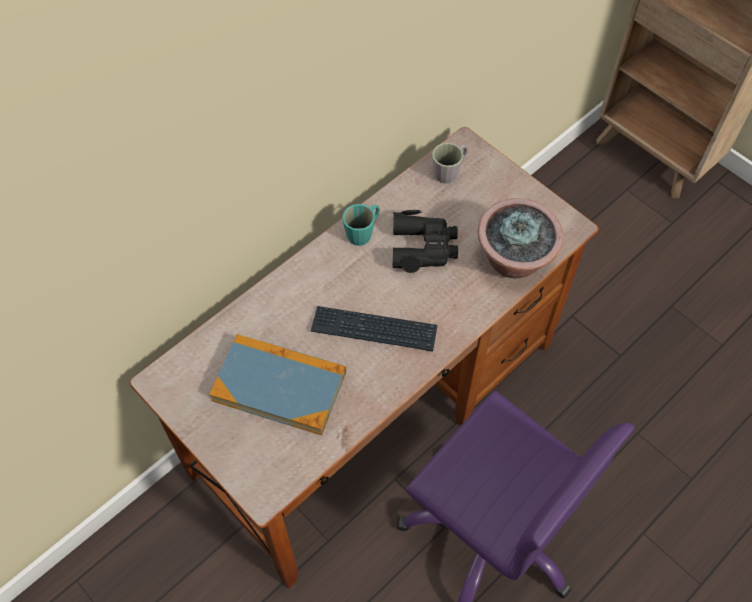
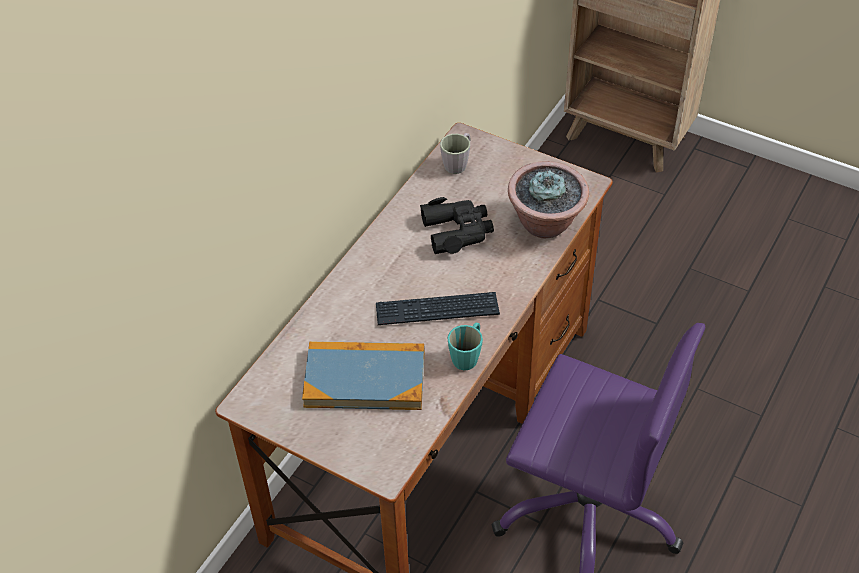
camera: 15 degrees left, 10 degrees down
(363, 232) = (395, 232): turquoise mug -> turquoise mug (467, 355)

